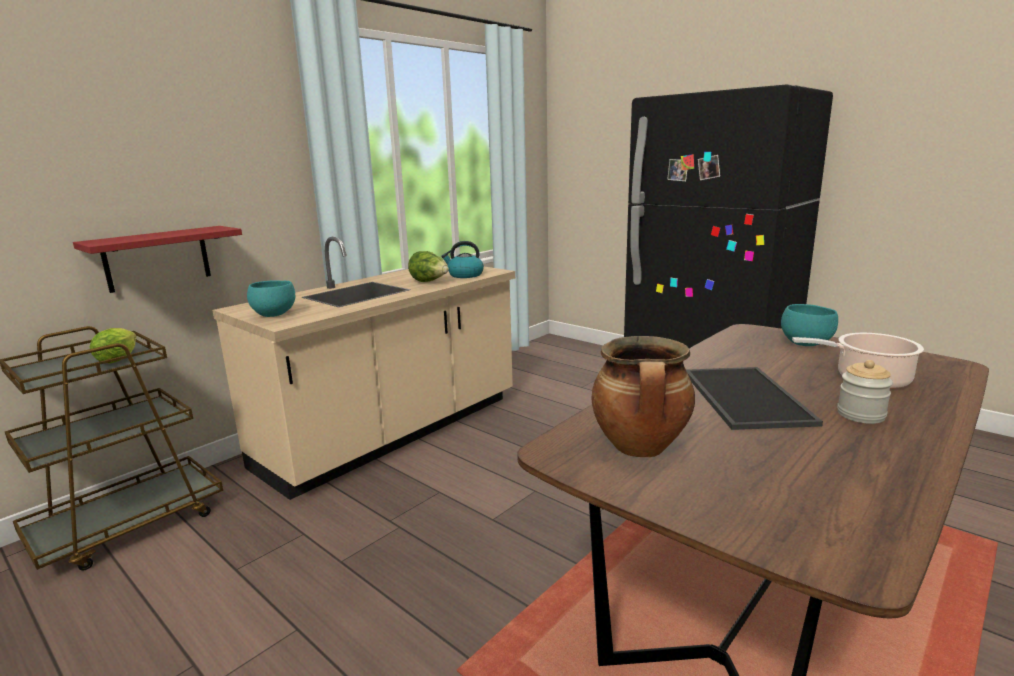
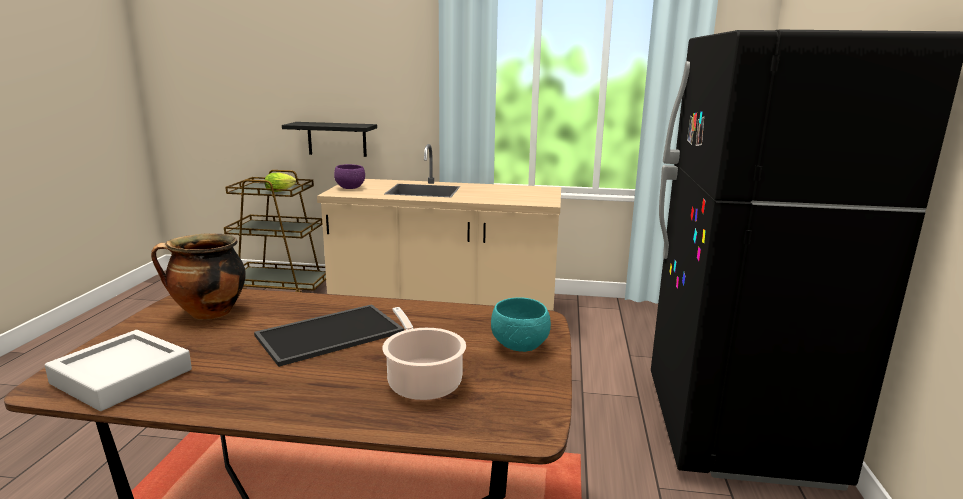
camera: 55 degrees right, 0 degrees up
(157, 258) = (337, 139): red shelf -> black shelf
(274, 314) = (351, 188): turquoise bowl -> purple bowl
(429, 282) = (480, 196): lettuce -> none
(465, 275) = (517, 199): kettle -> none
(831, 511) = (122, 377): none -> grey tray
(860, 415) = (315, 381): jar -> none

